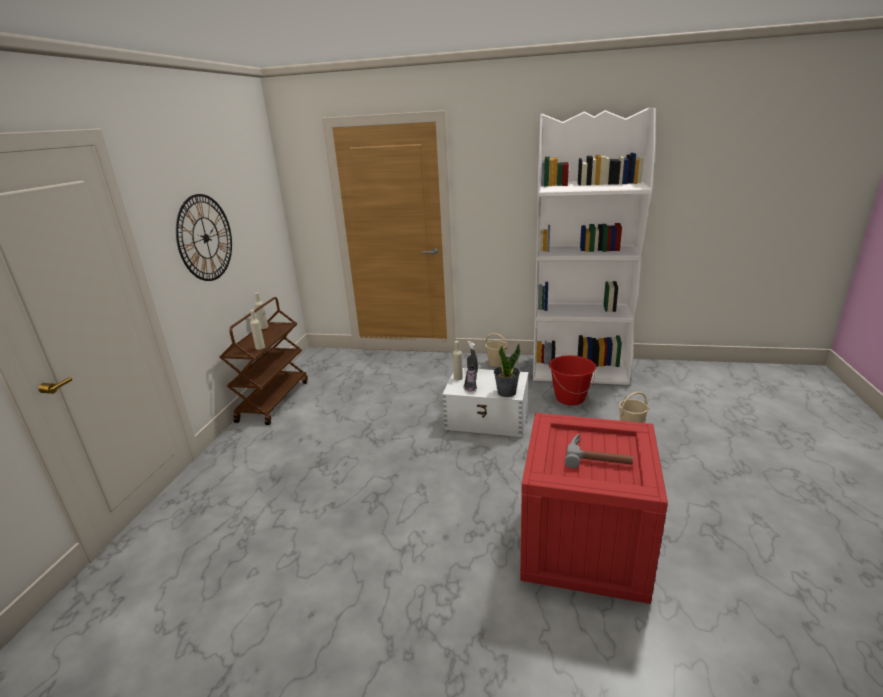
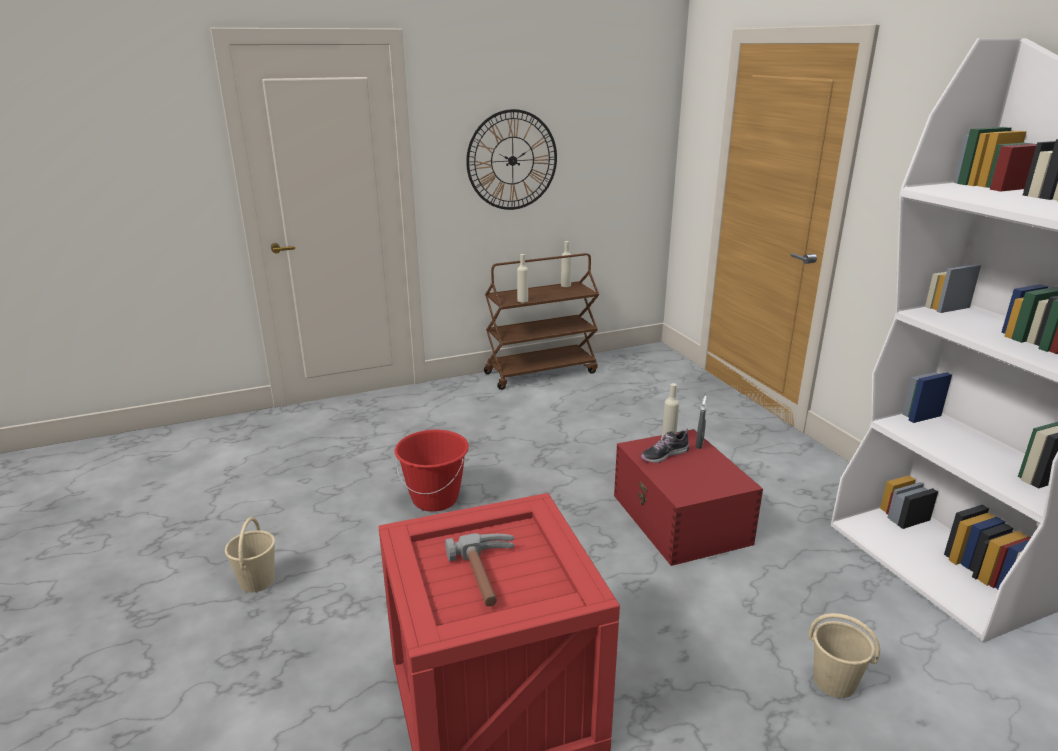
camera: 55 degrees right, 0 degrees up
(488, 417) = (680, 520): white storage box -> red storage box
(496, 363) = (828, 476): beige bucket -> beige bucket (257, 581)
(506, 392) = (680, 488): potted plant -> none
(570, 398) = (833, 581): red bucket -> red bucket (435, 499)

